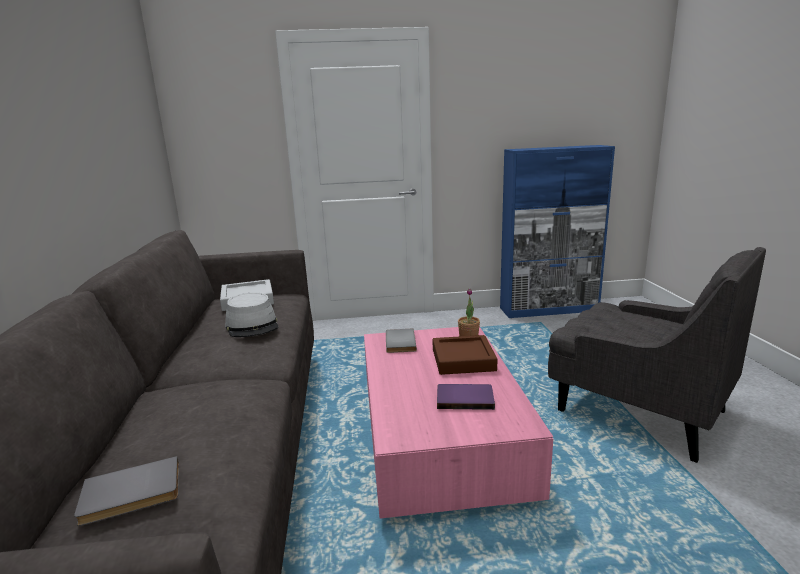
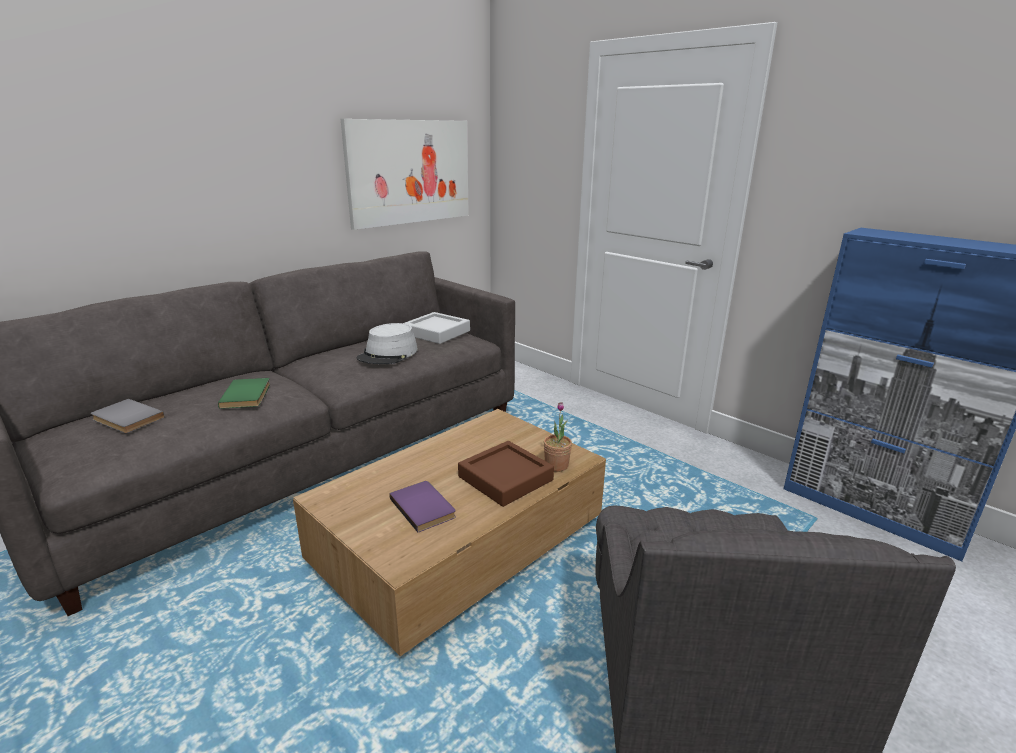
camera: 50 degrees right, 5 degrees up
(127, 152) = (409, 172): none -> picture
(221, 401) = (248, 395): none -> green book
(399, 342) = (501, 431): grey book -> none
(439, 437) = (461, 544): pink coffee table -> brown coffee table

